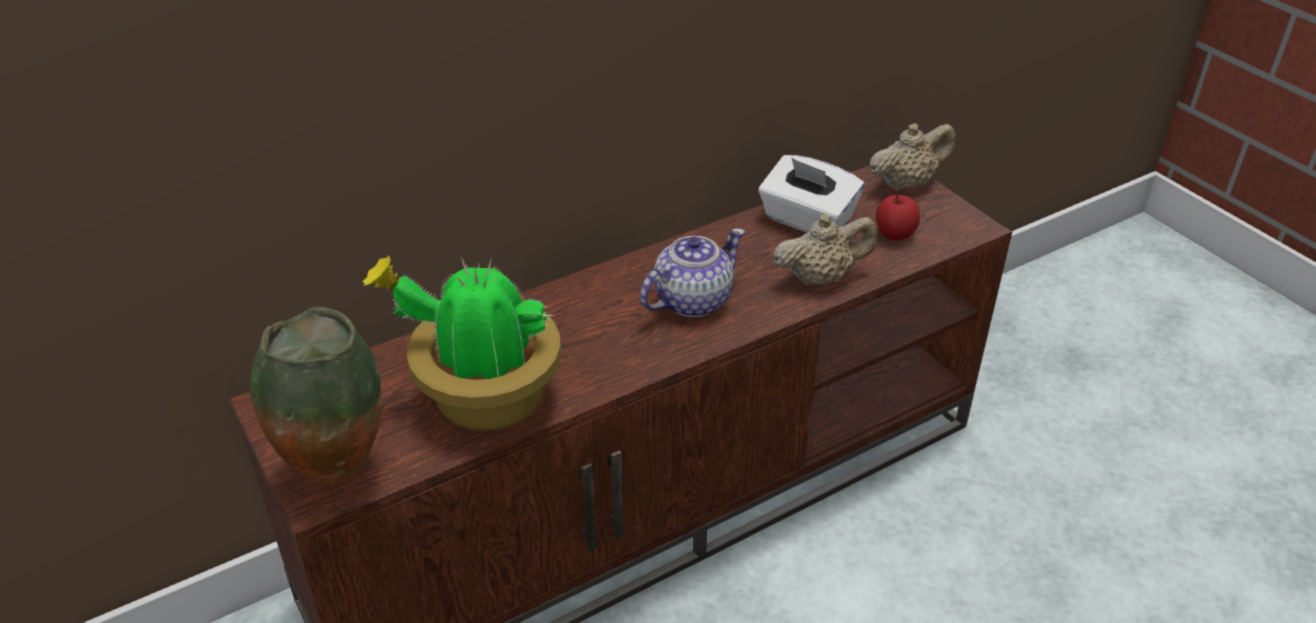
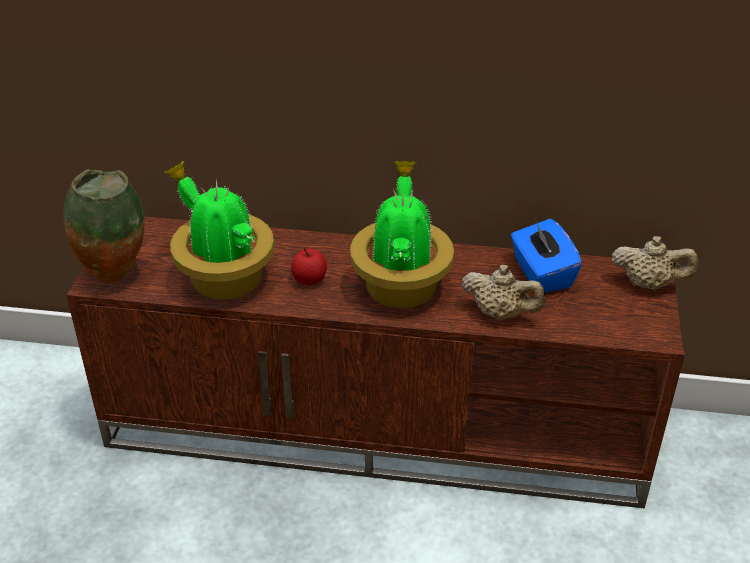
camera: 40 degrees right, 0 degrees up
(691, 300) = (401, 285): teapot -> potted plant
(807, 220) = (541, 274): white tissue box -> blue tissue box
(895, 234) = (591, 312): apple -> apple (309, 279)

